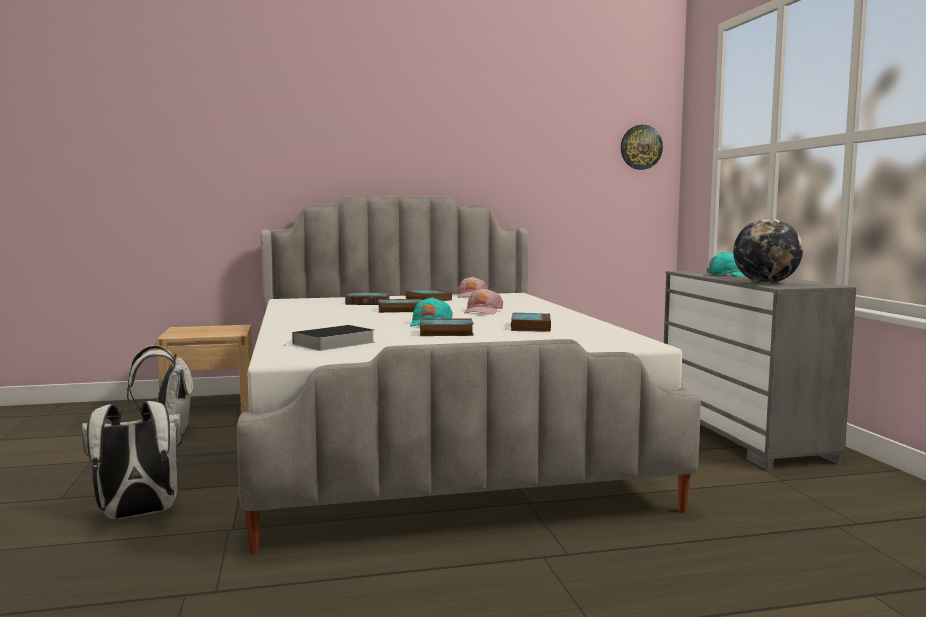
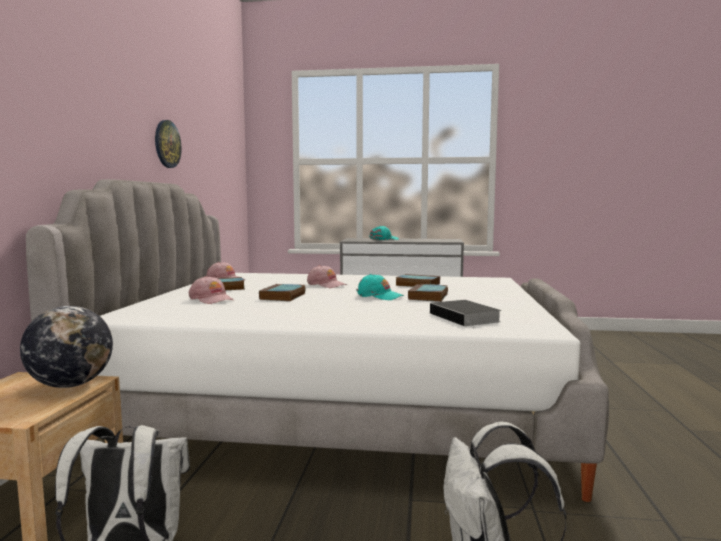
camera: 70 degrees left, 0 degrees up
(369, 303) = (212, 299): book -> pink cap
(641, 147) = (235, 150): wall clock -> wall clock (167, 144)
(765, 283) = (434, 241): globe -> globe (70, 385)

